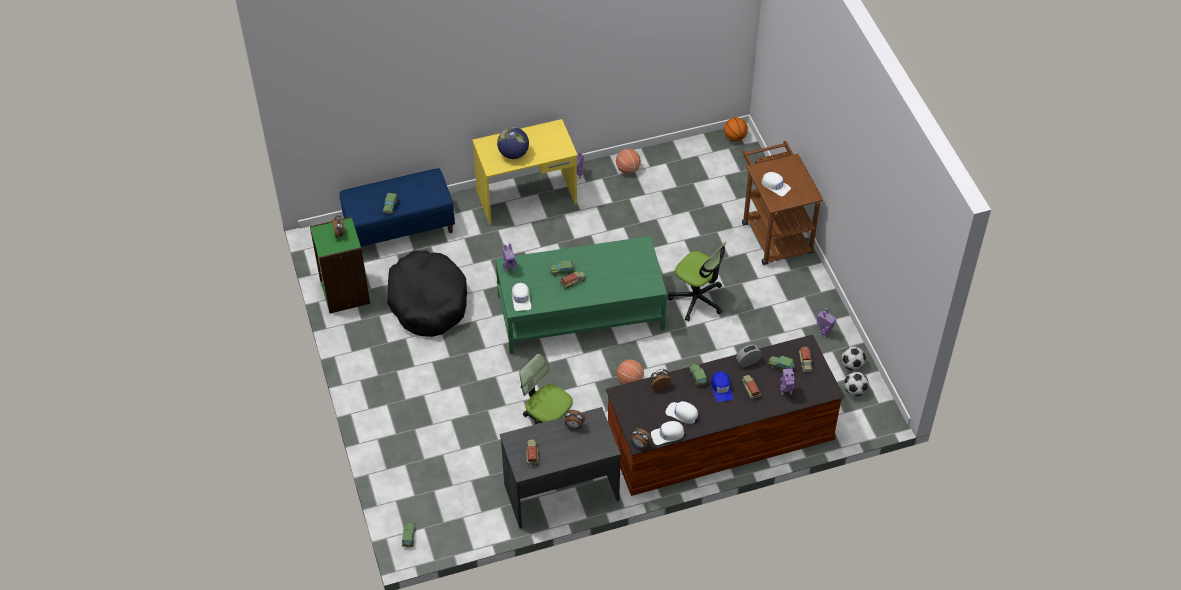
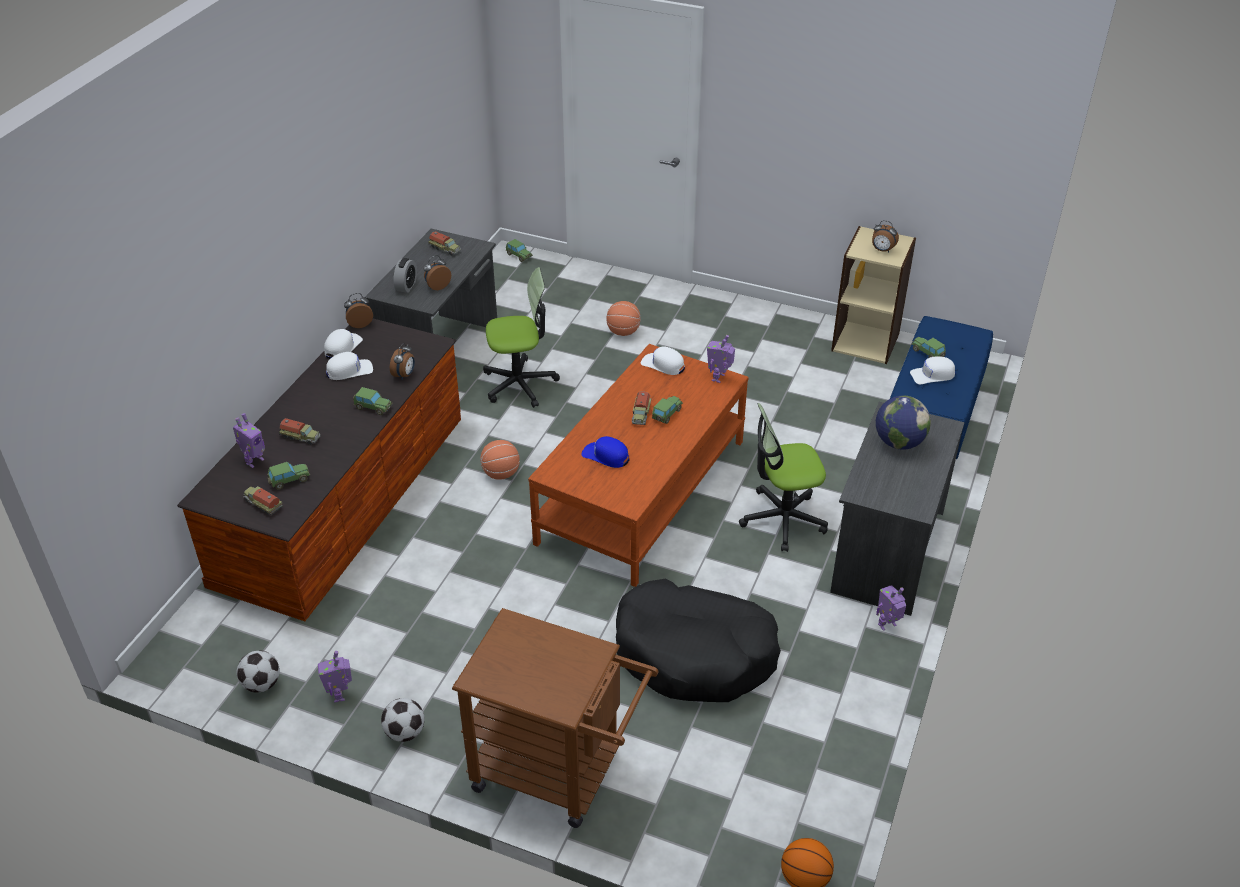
camera: 130 degrees right, 10 degrees down
(344, 292) = (866, 341): green bookcase -> beige bookcase
(428, 301) = (791, 389): black dog bed -> black dog bed (694, 654)
(527, 198) = (886, 551): yellow desk -> grey desk
(581, 312) = (641, 492): green coffee table -> brown coffee table
(627, 169) = (851, 688): basketball -> basketball (623, 332)
(697, 299) = (542, 605): office chair -> office chair (782, 519)
(721, 388) = (334, 416): blue cap -> blue cap (606, 456)
(748, 361) = (335, 458): alarm clock -> alarm clock (406, 286)
(775, 186) = (541, 648): white cap -> white cap (932, 375)
(855, 391) = (229, 657): football -> football (405, 733)

